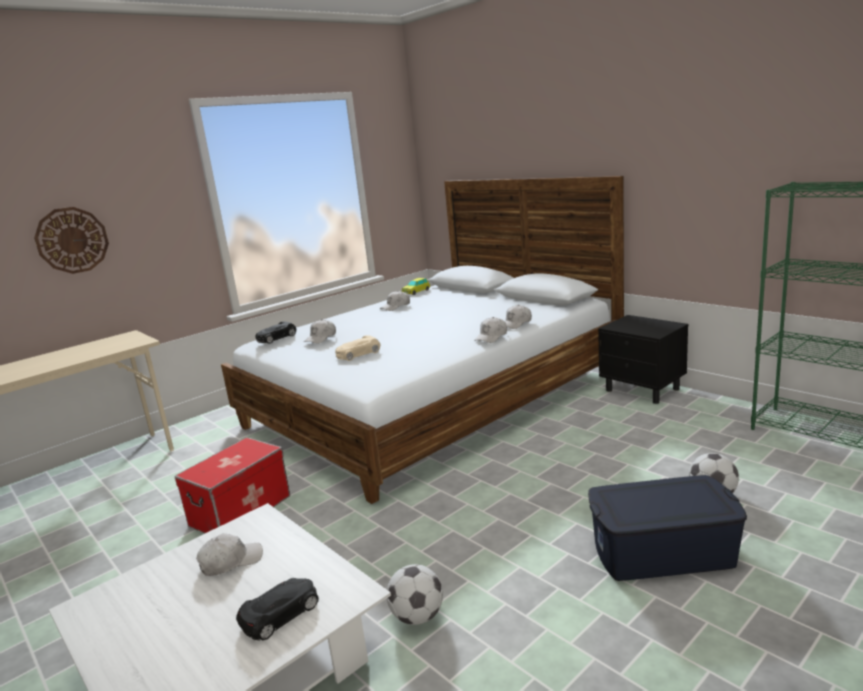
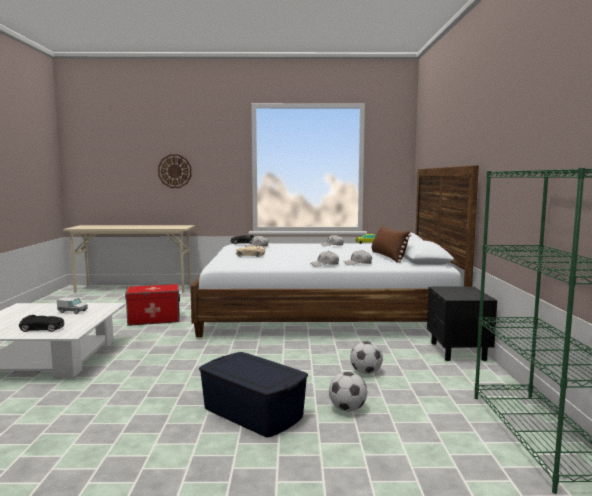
camera: 40 degrees right, 10 degrees down
(231, 561) = (72, 312): white cap -> toy truck
(417, 616) = (116, 376): football -> football (366, 372)
(508, 304) = (388, 257): none -> brown pillow

